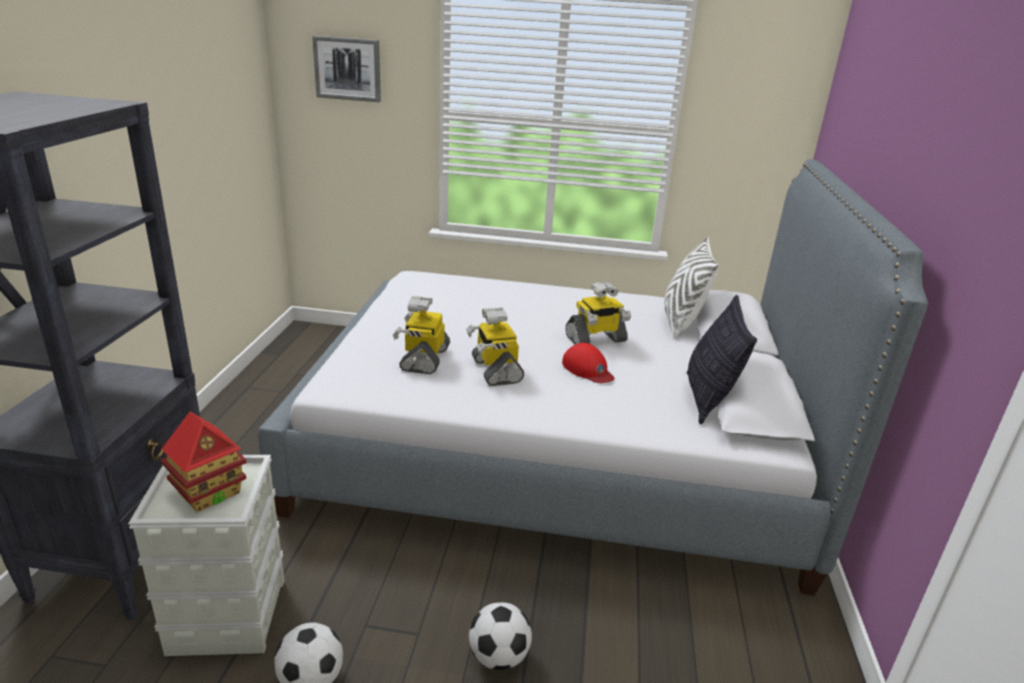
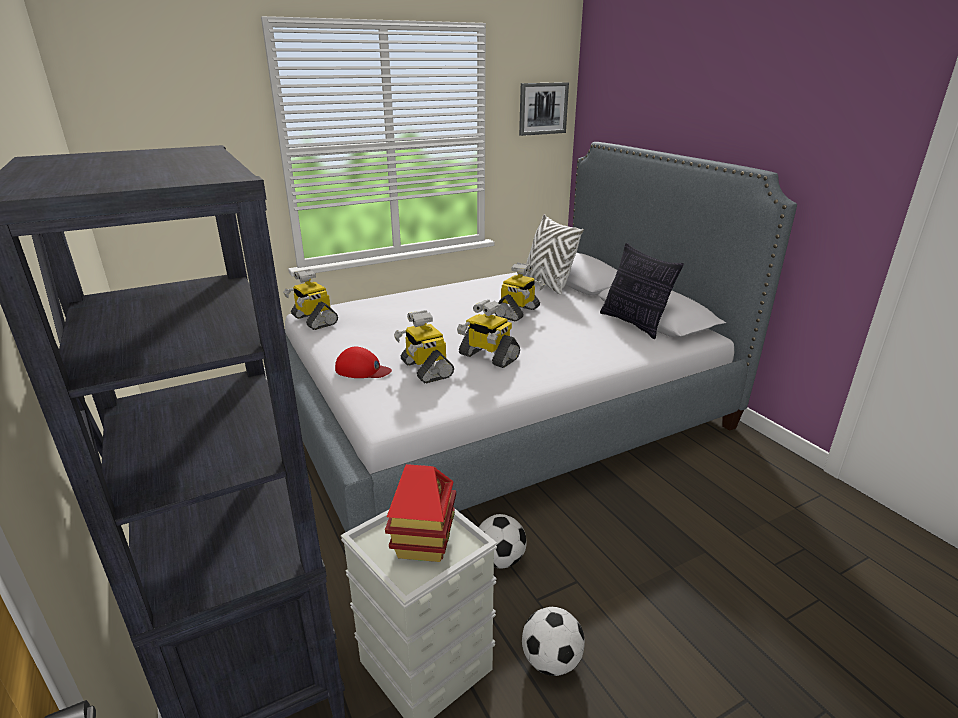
camera: 35 degrees left, 0 degrees up
(347, 69) = (169, 118): picture -> picture (543, 108)
(406, 282) = (313, 320): none -> toy robot
(498, 657) = (640, 562): football -> football (500, 560)
(588, 369) = (543, 333): red cap -> red cap (362, 370)

